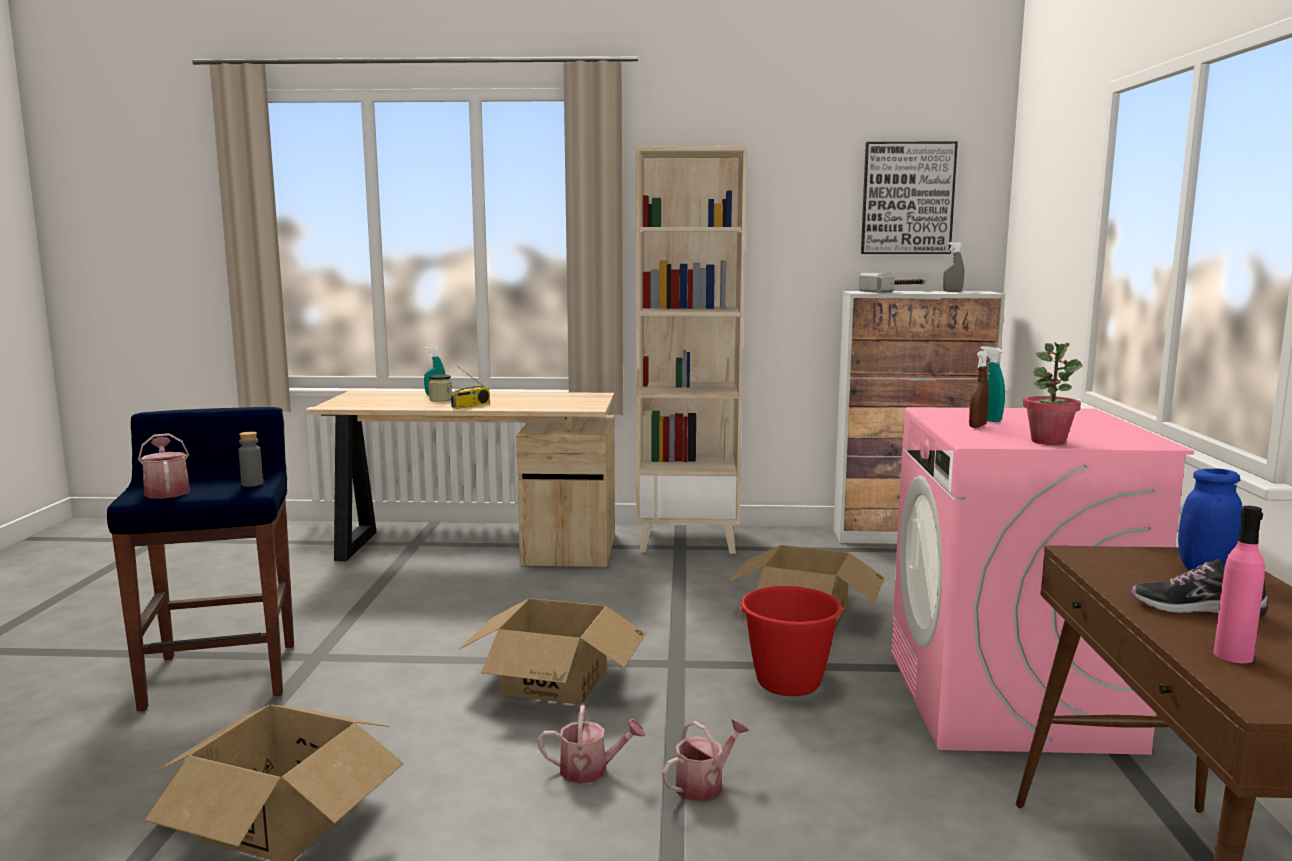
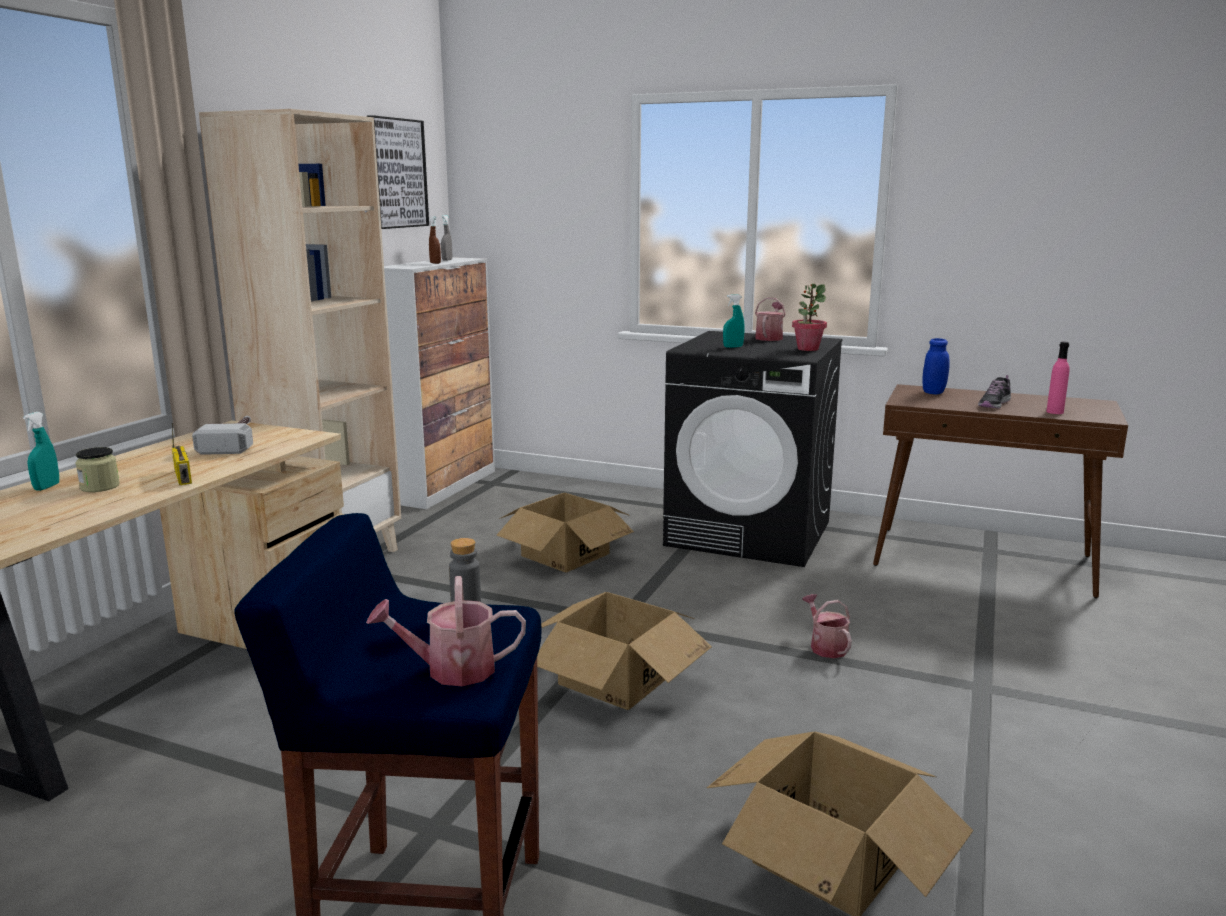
camera: 70 degrees left, 5 degrees up
(590, 771) = (791, 686): watering can -> watering can (770, 338)
(788, 682) = (684, 587): red bucket -> none
(895, 291) = (412, 263): hammer -> hammer (235, 441)
(977, 426) = (752, 350): brown spray bottle -> brown spray bottle (435, 263)
(1008, 700) = (750, 533): pink washing machine -> black washing machine

